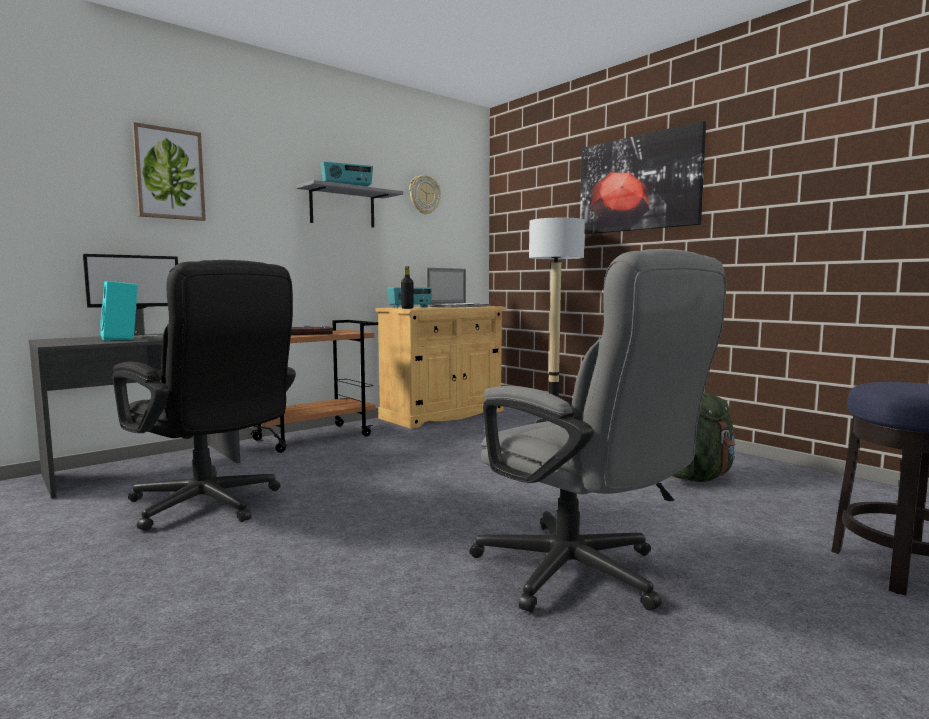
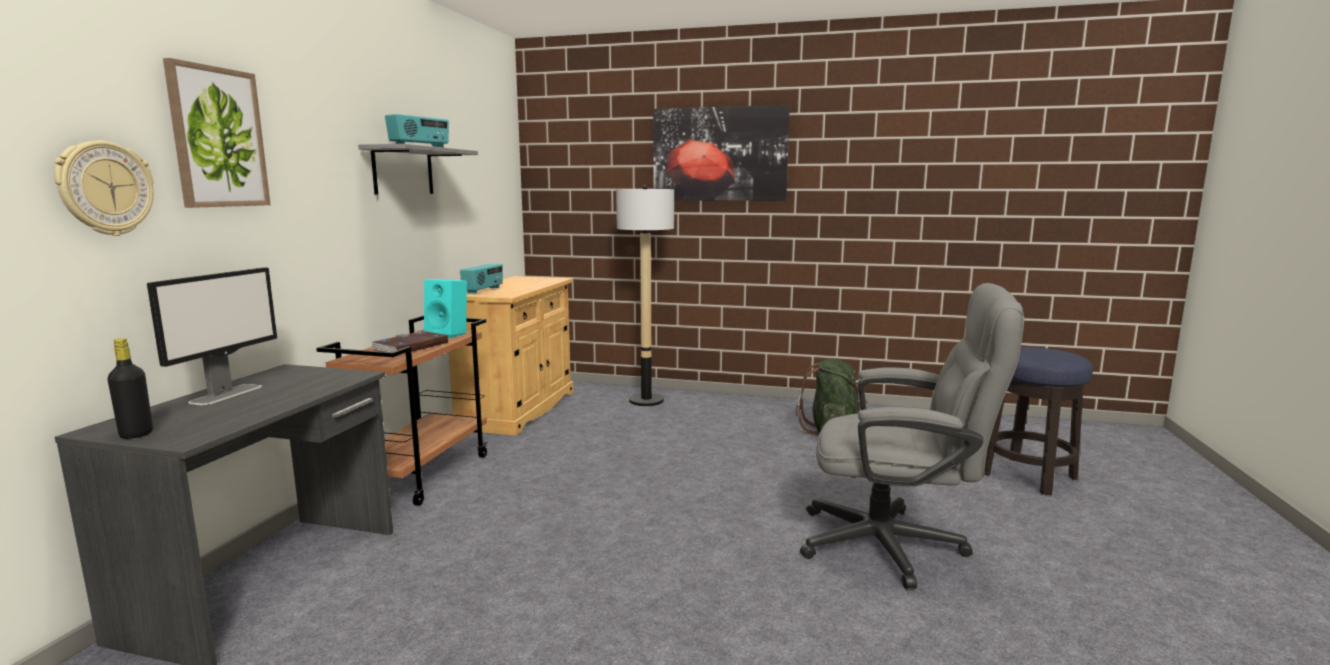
camera: 35 degrees left, 5 degrees up
(122, 339) = (239, 406): turquoise speaker -> turquoise speaker (449, 334)
(212, 507) = (476, 598): black office chair -> none
(407, 308) = (493, 294): black bottle -> black bottle (136, 434)
(424, 195) = (471, 147): wall clock -> wall clock (105, 188)
(458, 306) = (522, 282): laptop -> none

